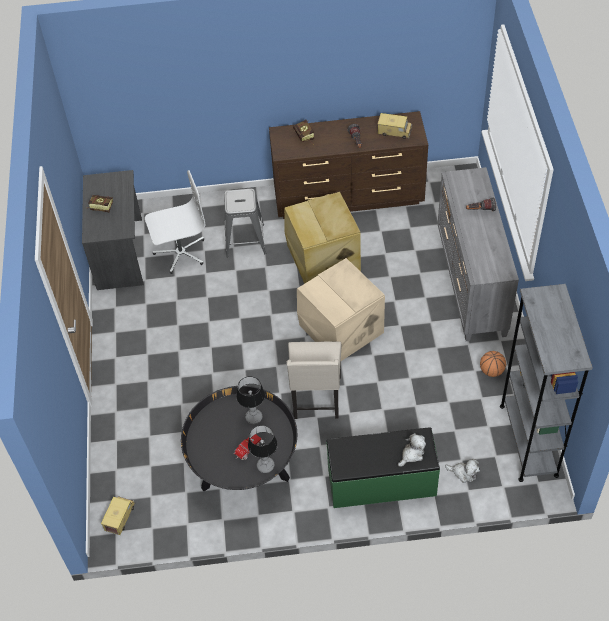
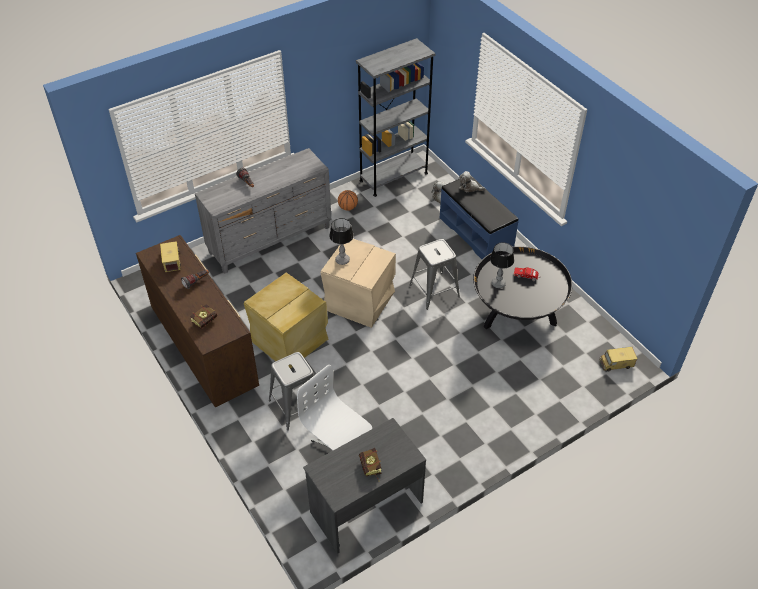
camera: 120 degrees left, 5 degrees down
(265, 466) = (531, 262): table lamp -> table lamp (342, 260)
(316, 399) = (434, 291): beige chair -> grey stool
(381, 482) = (476, 233): green bench -> blue bench

